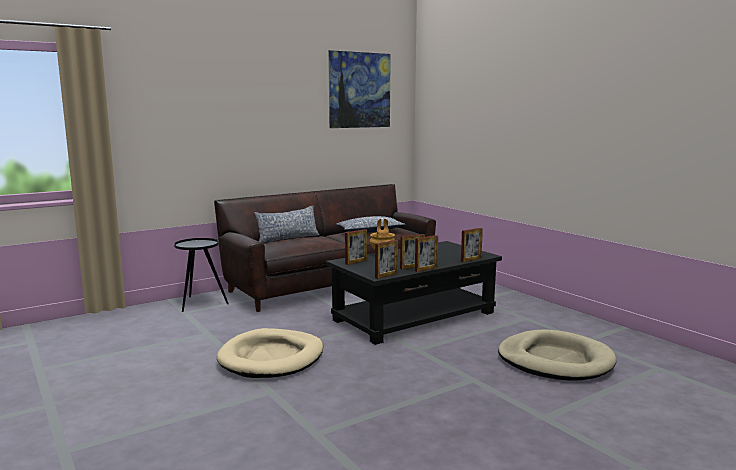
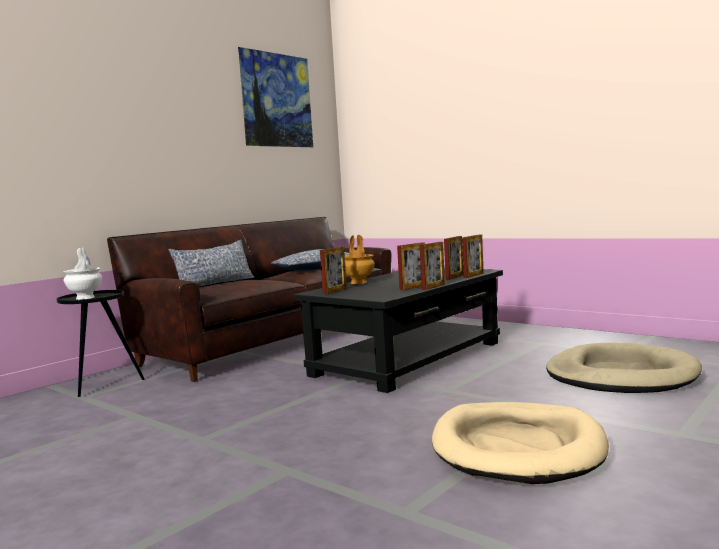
camera: 15 degrees left, 5 degrees down
(193, 244) = (85, 298): none -> white vase
(272, 358) = (256, 429): beige dog bed -> beige dog bed (517, 447)
(386, 275) = (392, 296): picture frame -> picture frame (454, 277)

